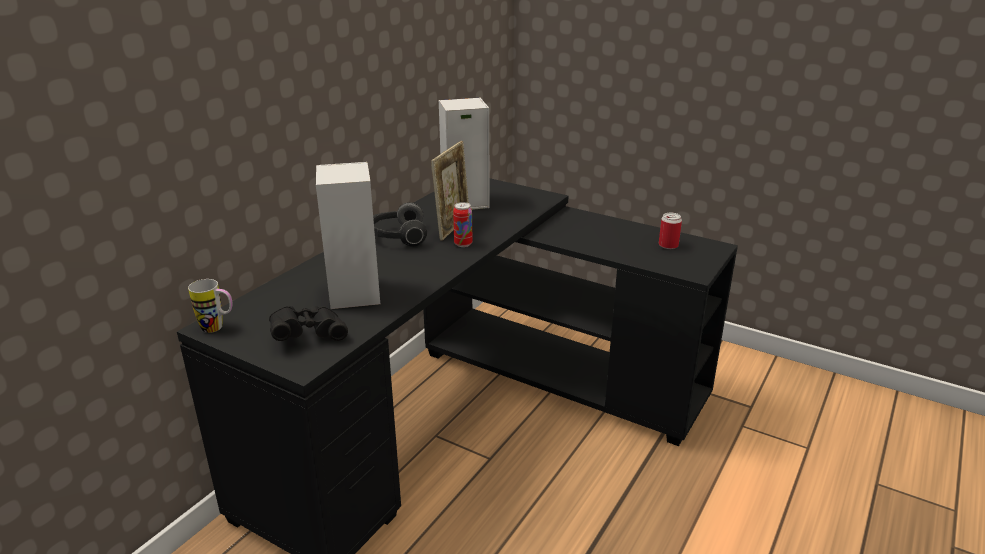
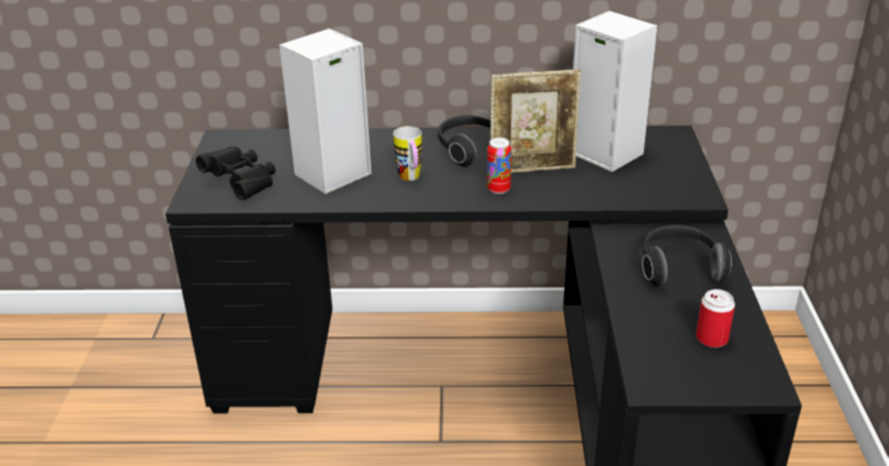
camera: 60 degrees right, 5 degrees up
(218, 328) = (222, 142): mug -> mug (411, 179)
(596, 231) = (679, 268): none -> headphones

